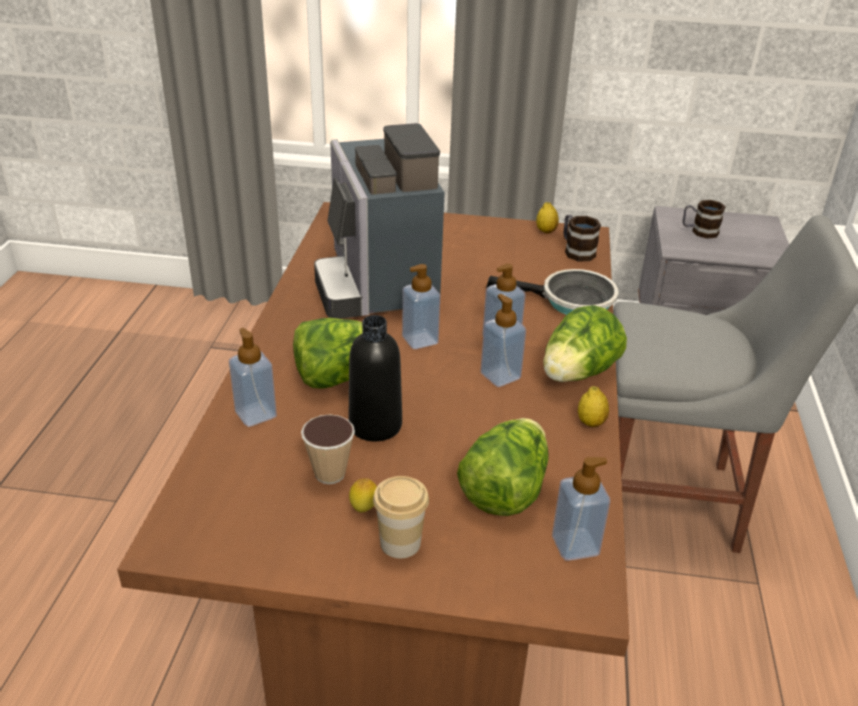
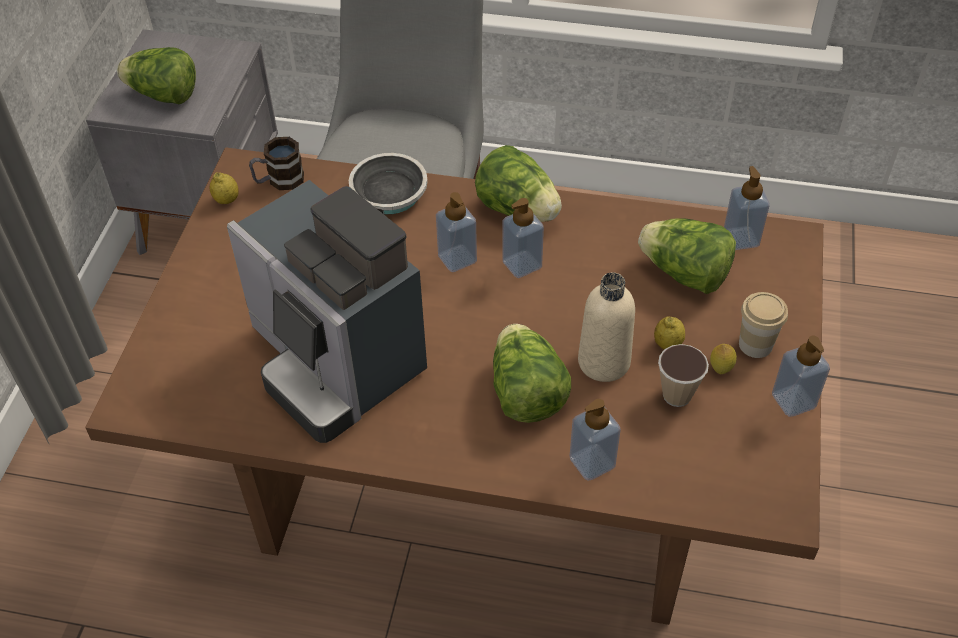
camera: 85 degrees left, 15 degrees up
(375, 425) = (604, 362): black bottle -> beige bottle
(376, 284) = (335, 362): coffee machine -> coffee machine turned 60 degrees clockwise
(420, 340) = (456, 324): soap dispenser -> soap dispenser (793, 401)
(591, 423) = (591, 210): lemon -> lemon (667, 344)
(699, 231) = (164, 95): mug -> lettuce

